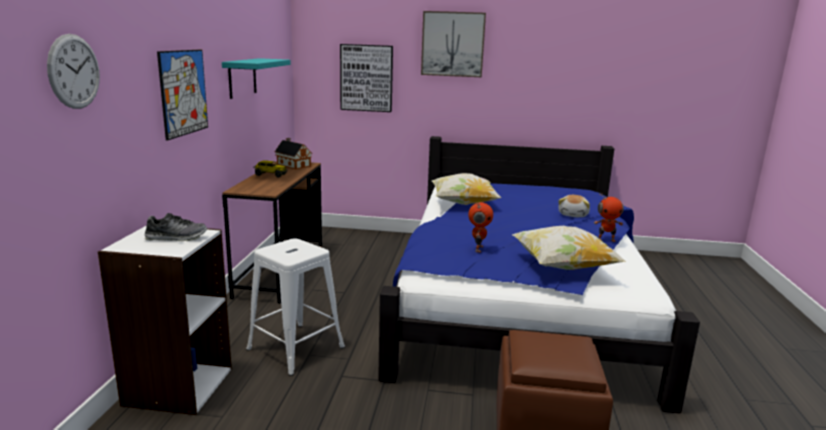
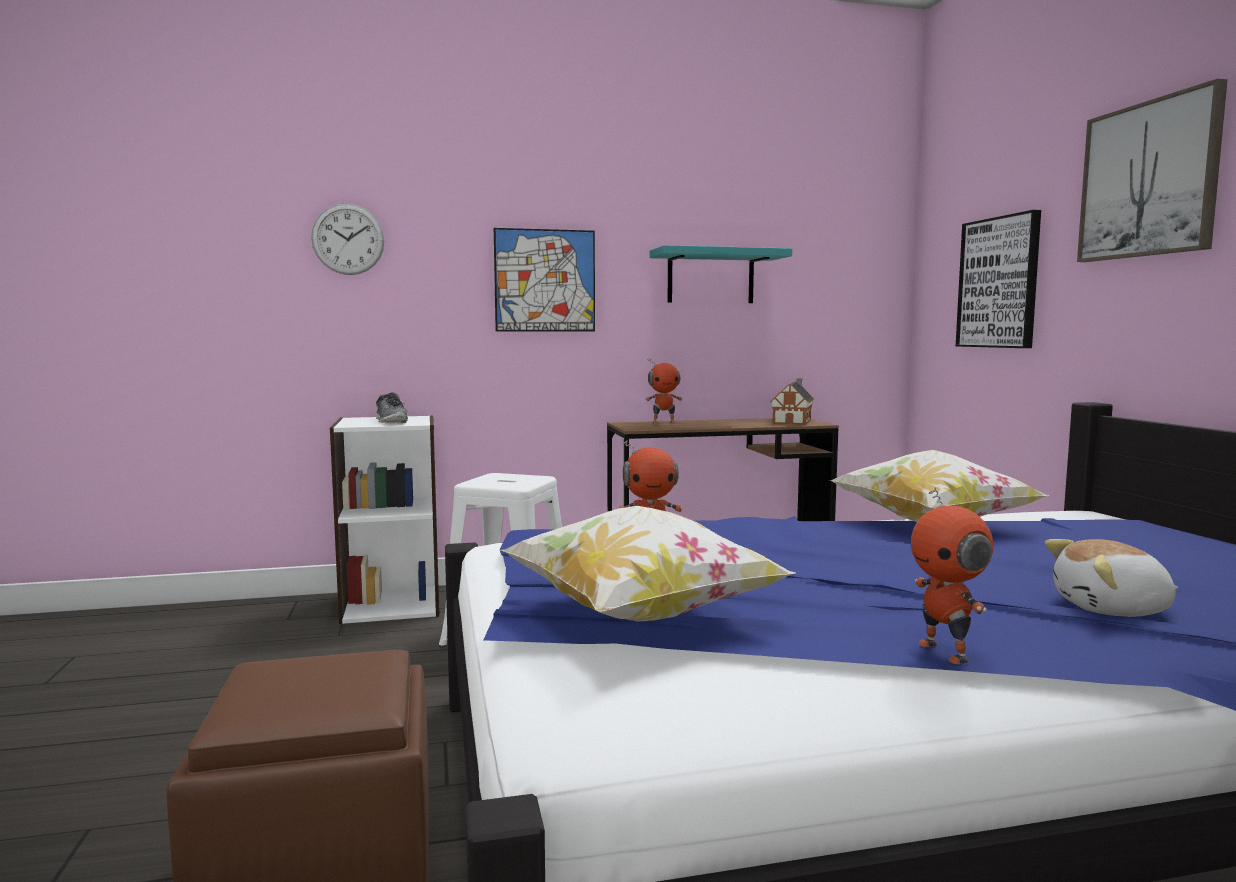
camera: 70 degrees right, 10 degrees down
(251, 183) = (663, 422): none -> toy robot
(270, 175) = (719, 422): toy truck -> none

